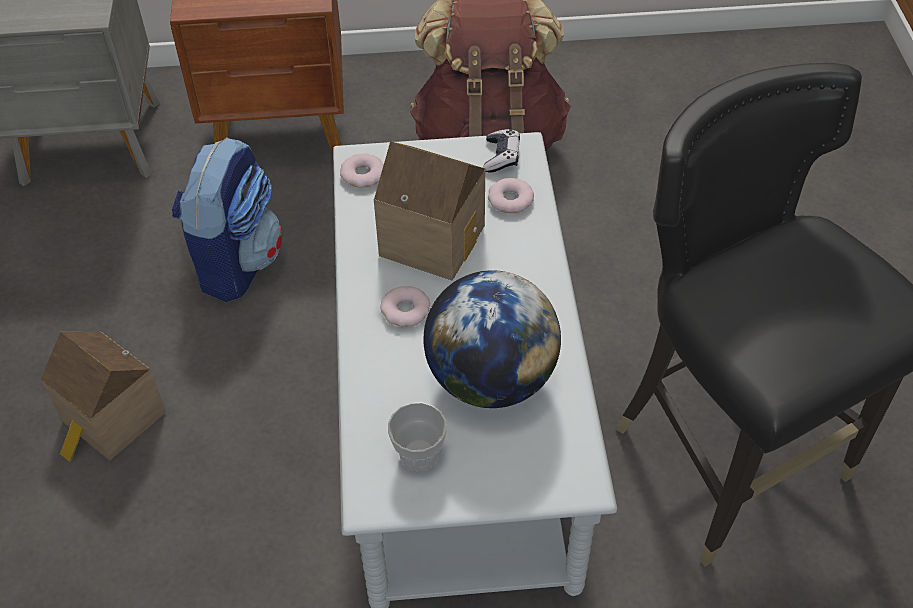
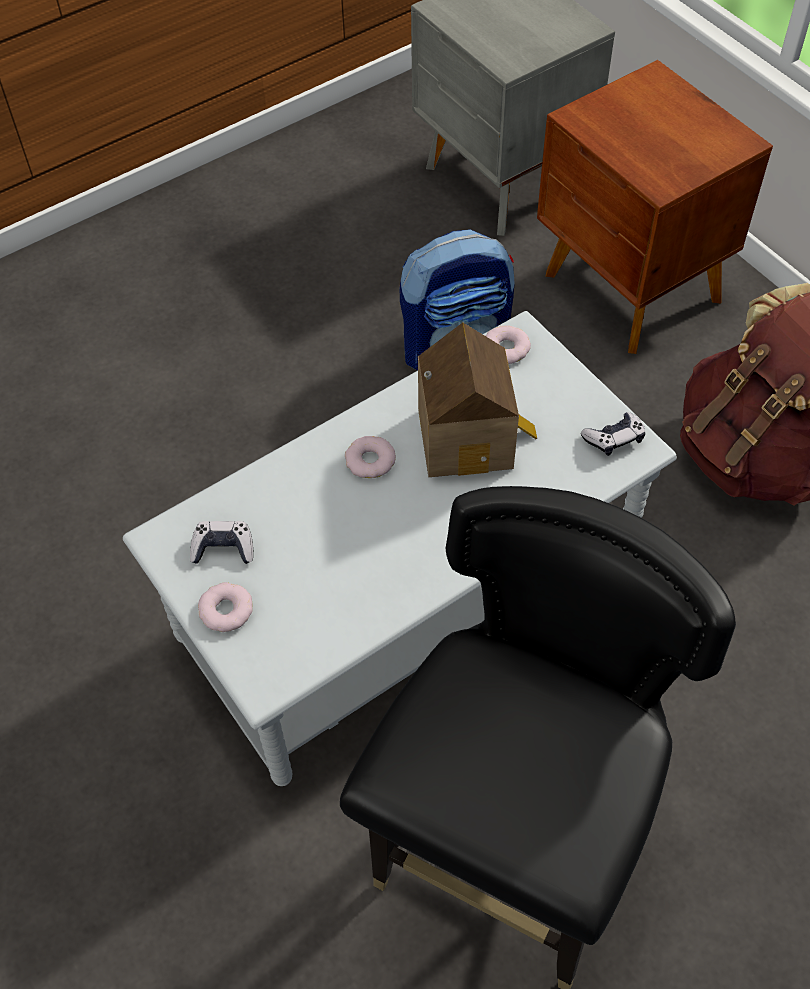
camera: 60 degrees right, 5 degrees up
(111, 420) = (246, 363): toy house -> none
(419, 454) = (223, 548): cup -> game controller
(490, 379) = (335, 561): globe -> none
(510, 200) = (562, 473): donut -> donut (226, 610)

